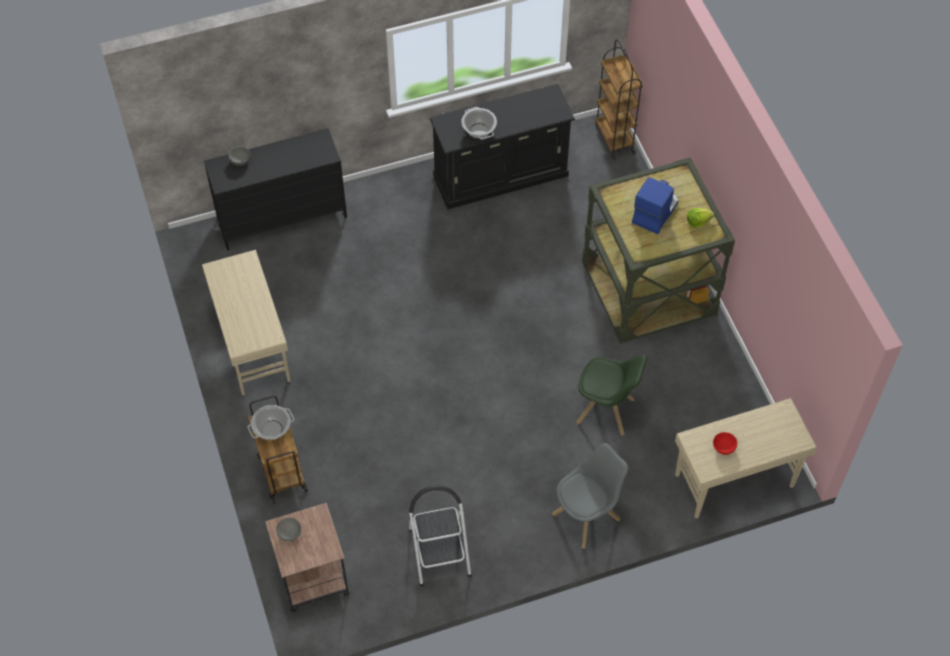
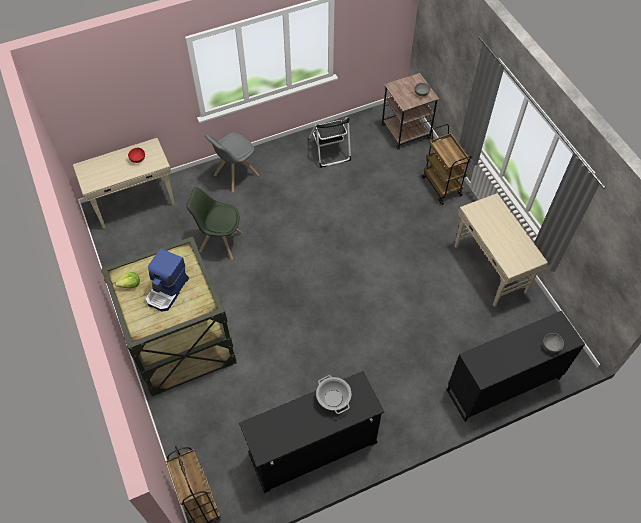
camera: 175 degrees right, 0 degrees up
(272, 429) = (452, 157): cooking pot -> none

